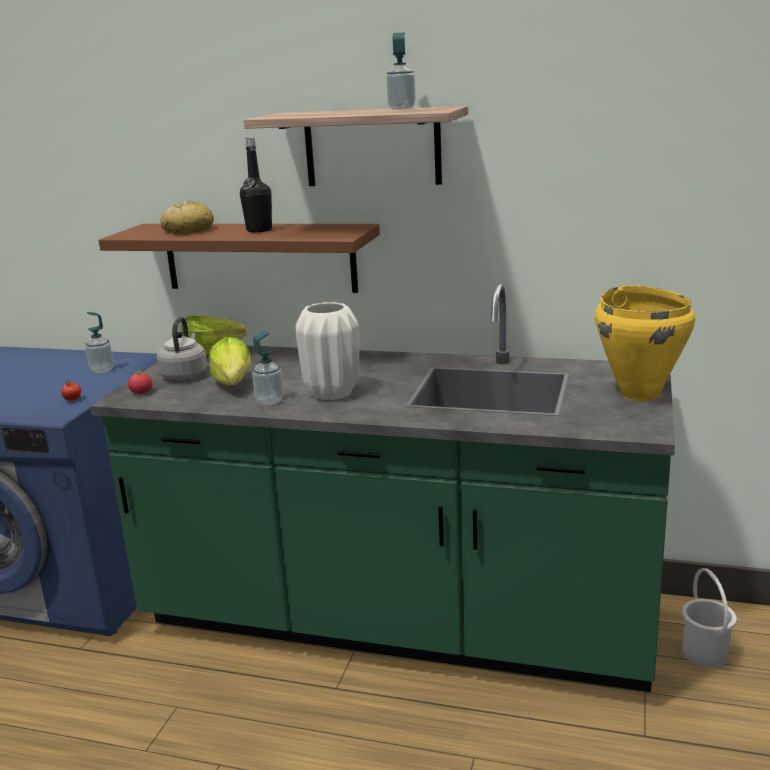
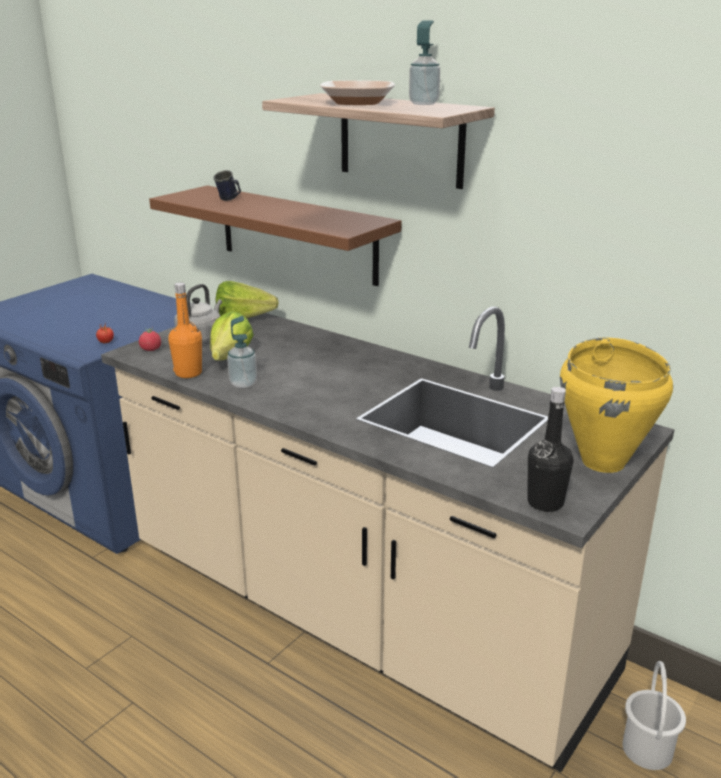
camera: 20 degrees right, 5 degrees up
(102, 370) = (152, 317): soap dispenser -> none
(187, 230) = (229, 200): bread -> blue mug
(204, 403) = (188, 373): none -> orange bottle
(259, 230) = (286, 210): black bottle -> black bottle (545, 503)
(332, 393) = (304, 387): white vase -> none
(341, 112) = (357, 102): none -> bowl
(397, 621) = (360, 613): green counter -> beige counter

